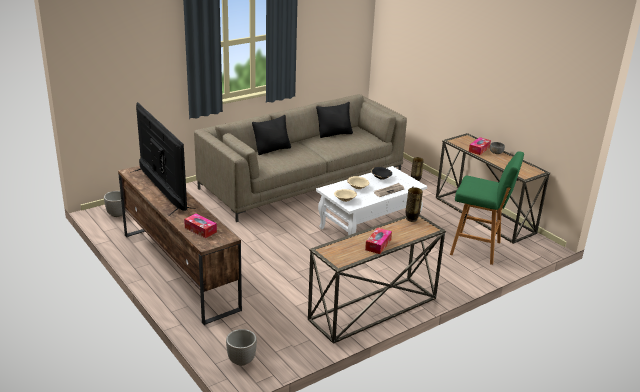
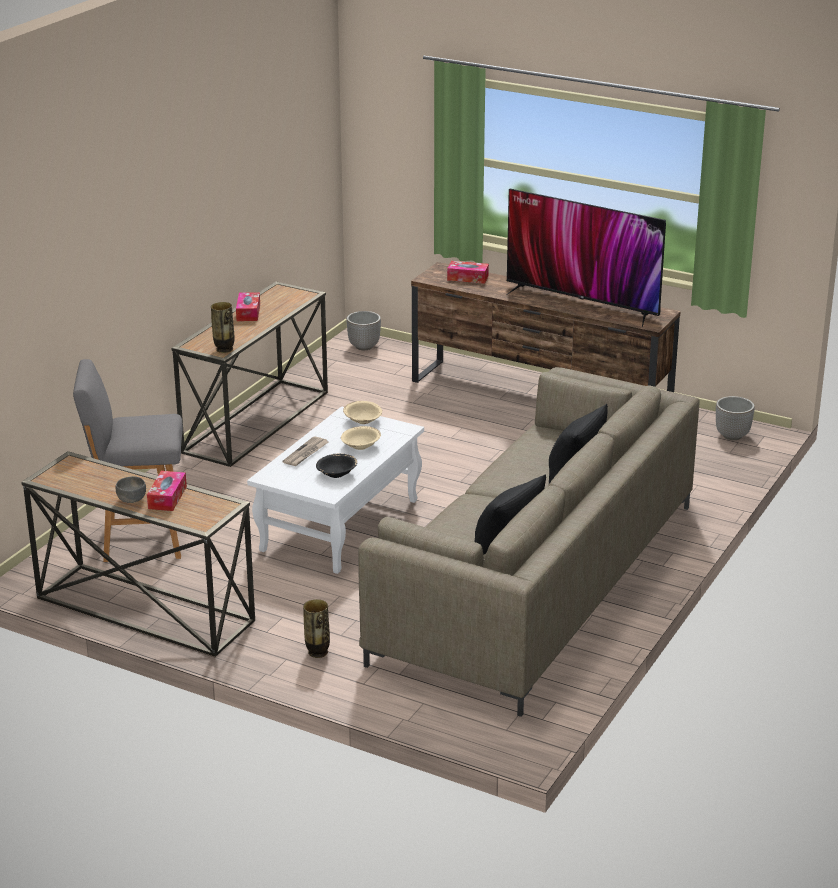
camera: 155 degrees right, 0 degrees up
(477, 249) = (140, 539): green stool -> grey stool

